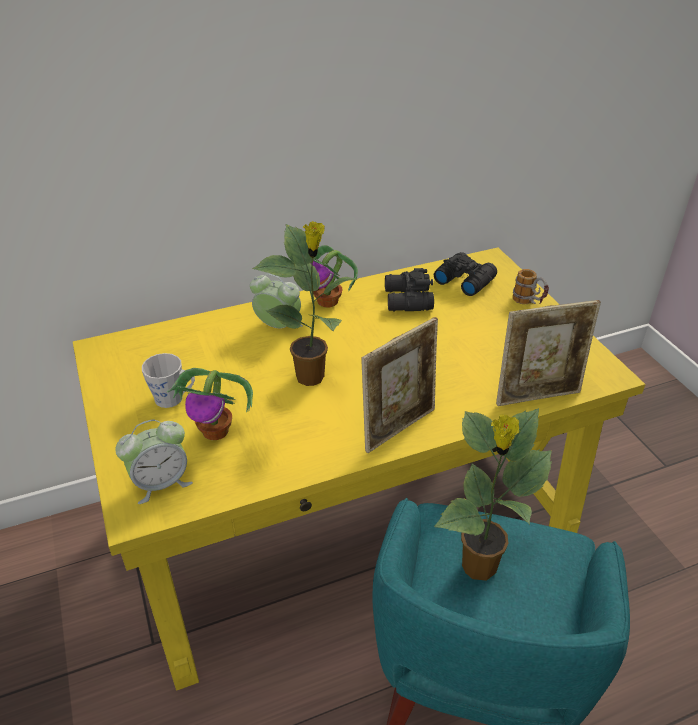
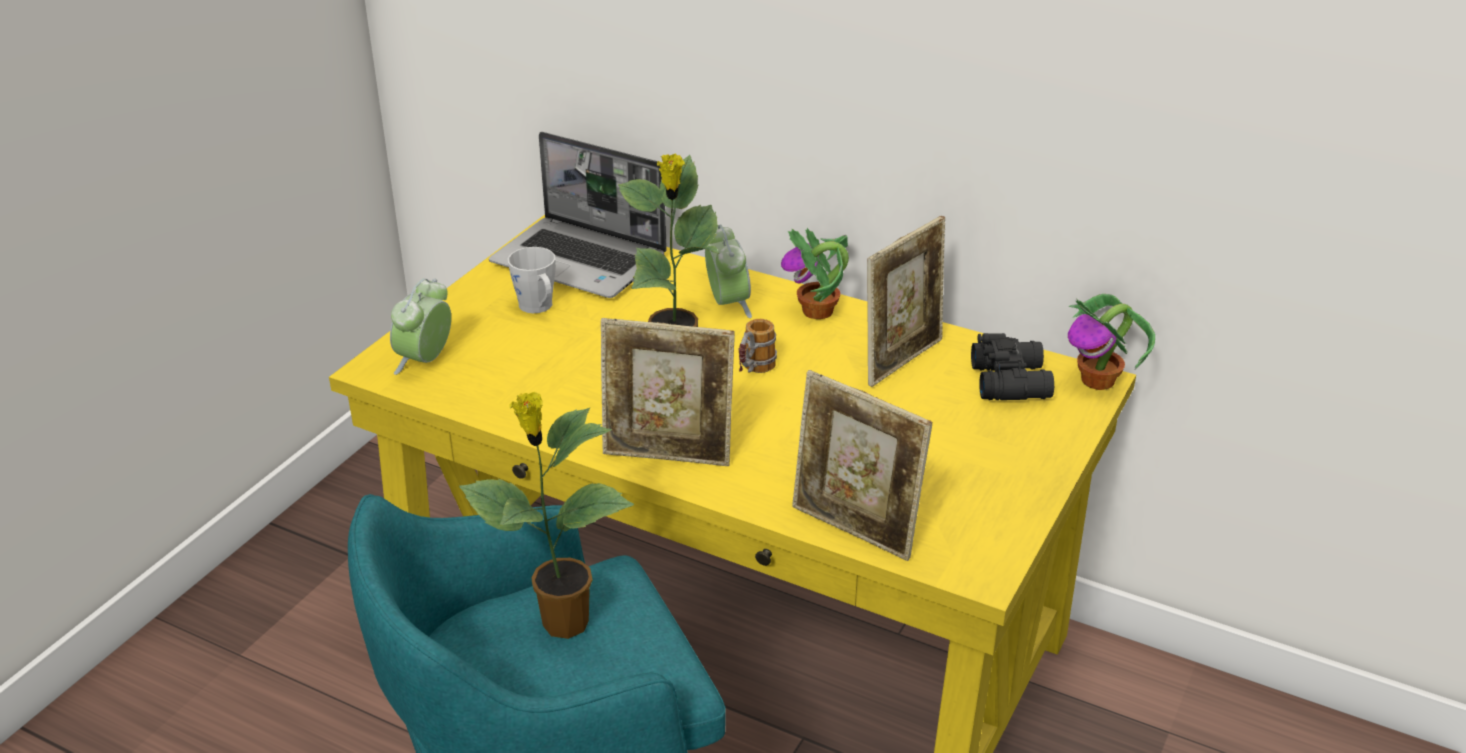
camera: 50 degrees right, 5 degrees down
(150, 354) = (581, 261): none -> laptop
(161, 483) = (425, 361): alarm clock -> alarm clock turned 90 degrees clockwise
(216, 431) = (525, 353): potted plant -> potted plant (1099, 381)
(406, 300) = (902, 360): black binoculars -> picture frame
(529, 303) = (1040, 450): mug -> mug (753, 372)

